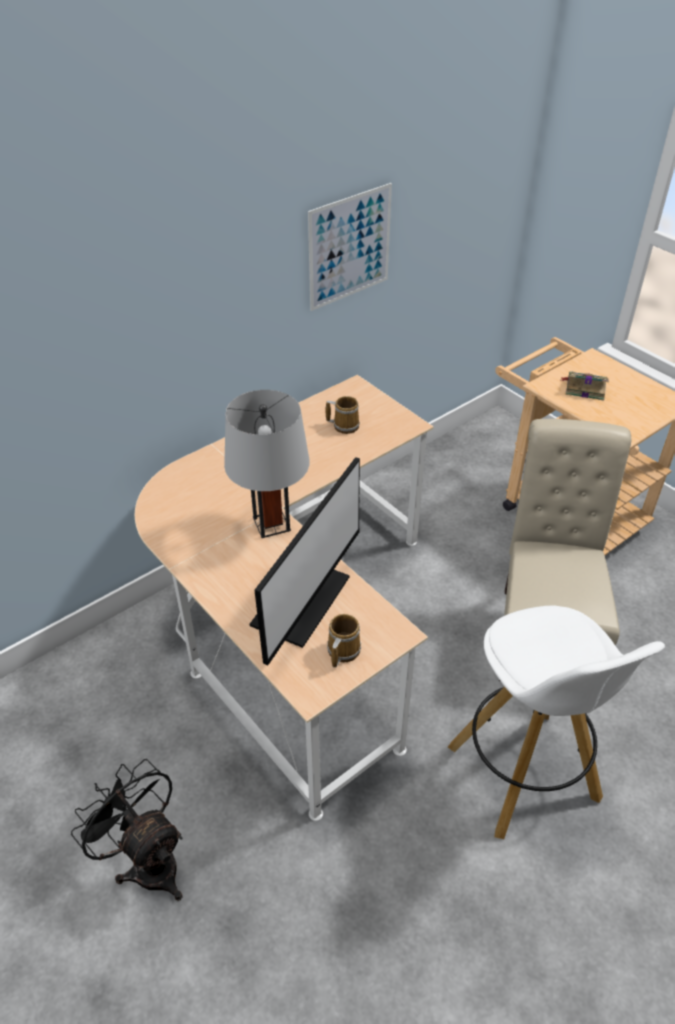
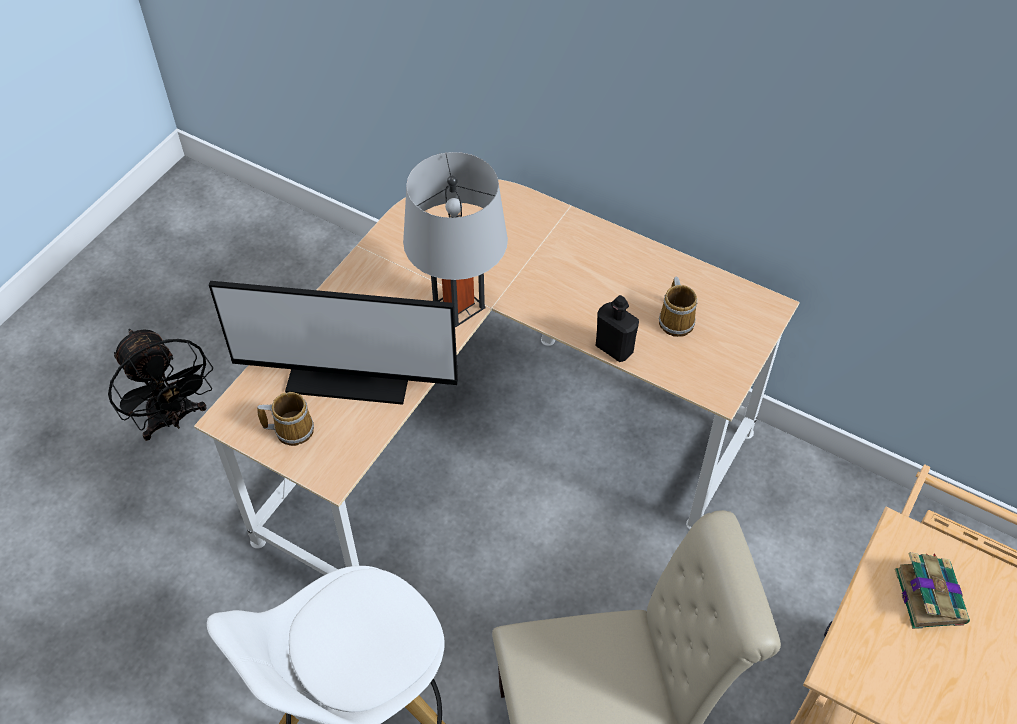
camera: 70 degrees right, 10 degrees up
(148, 861) = (173, 419): black fan -> black fan turned 120 degrees clockwise
(350, 247) = (840, 143): picture -> none
(353, 458) = (614, 348): none -> black bottle

